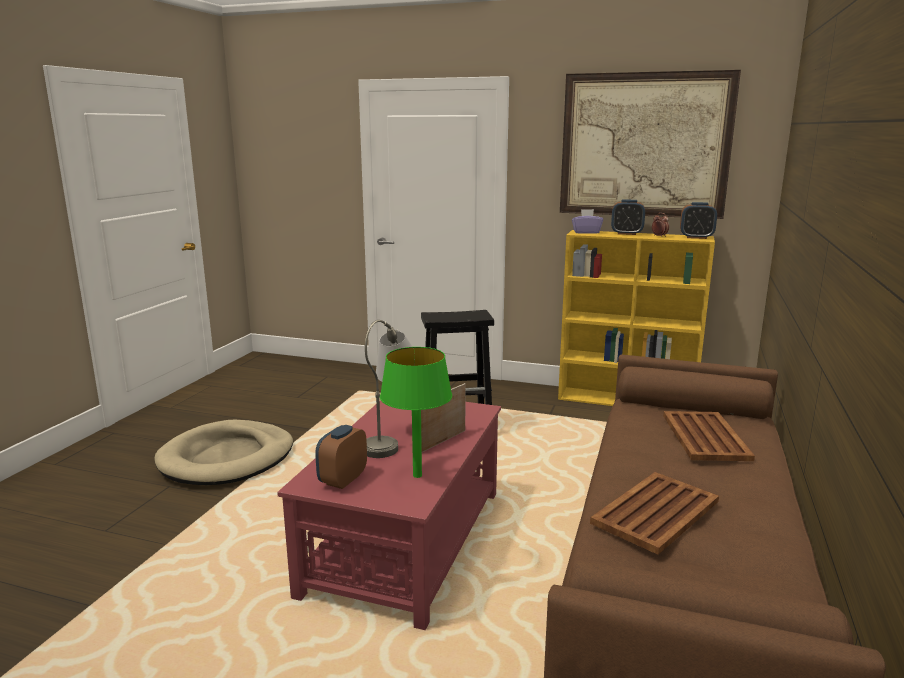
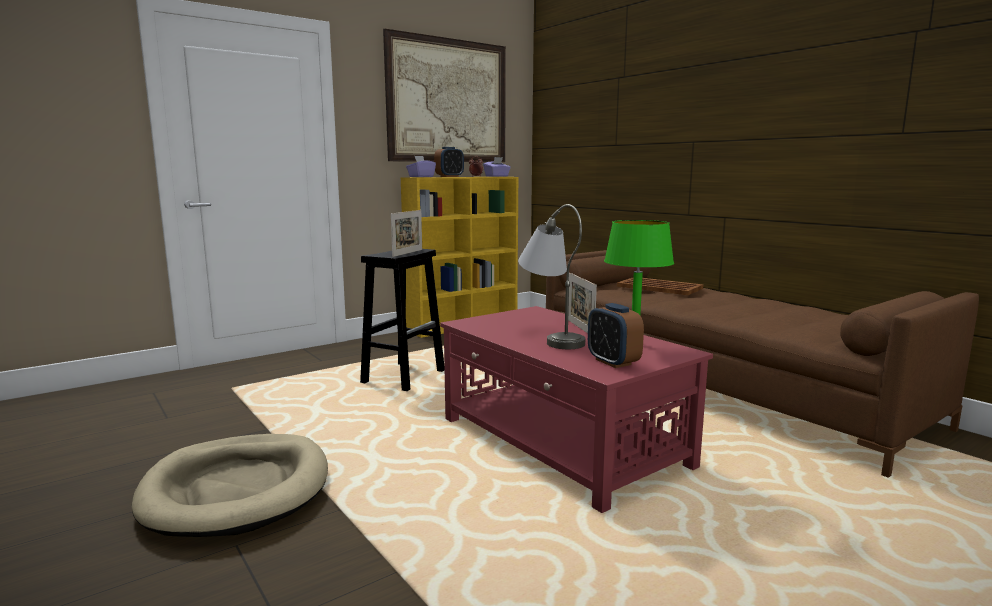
camera: 55 degrees left, 5 degrees down
(455, 318) = (407, 253): none -> picture frame
(654, 512) = (752, 312): brown tray -> none
(696, 237) = (497, 176): alarm clock -> purple tissue box

